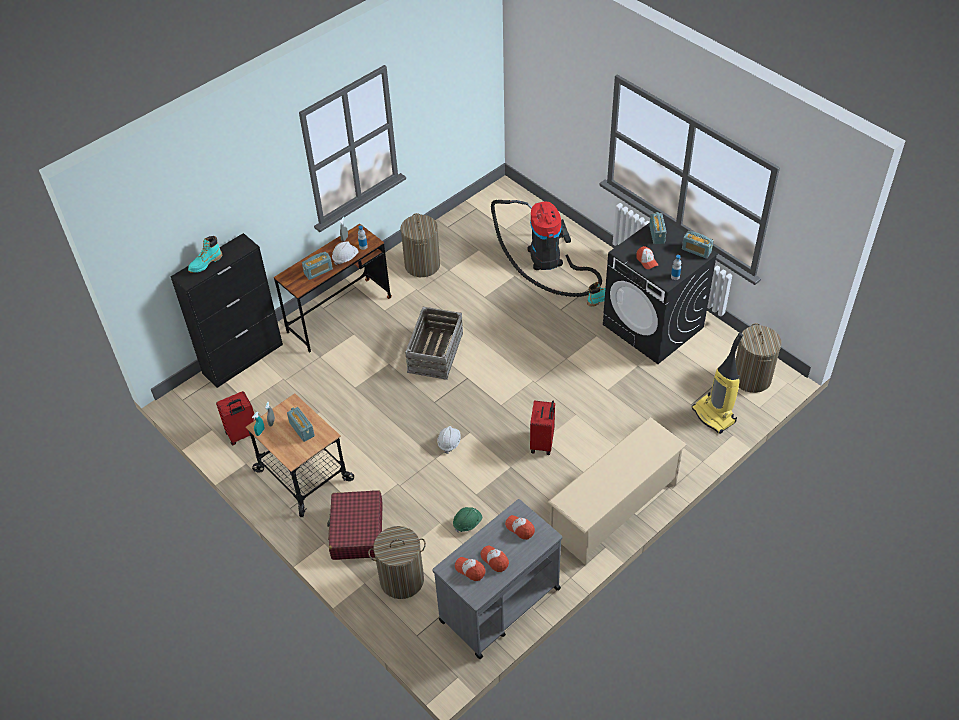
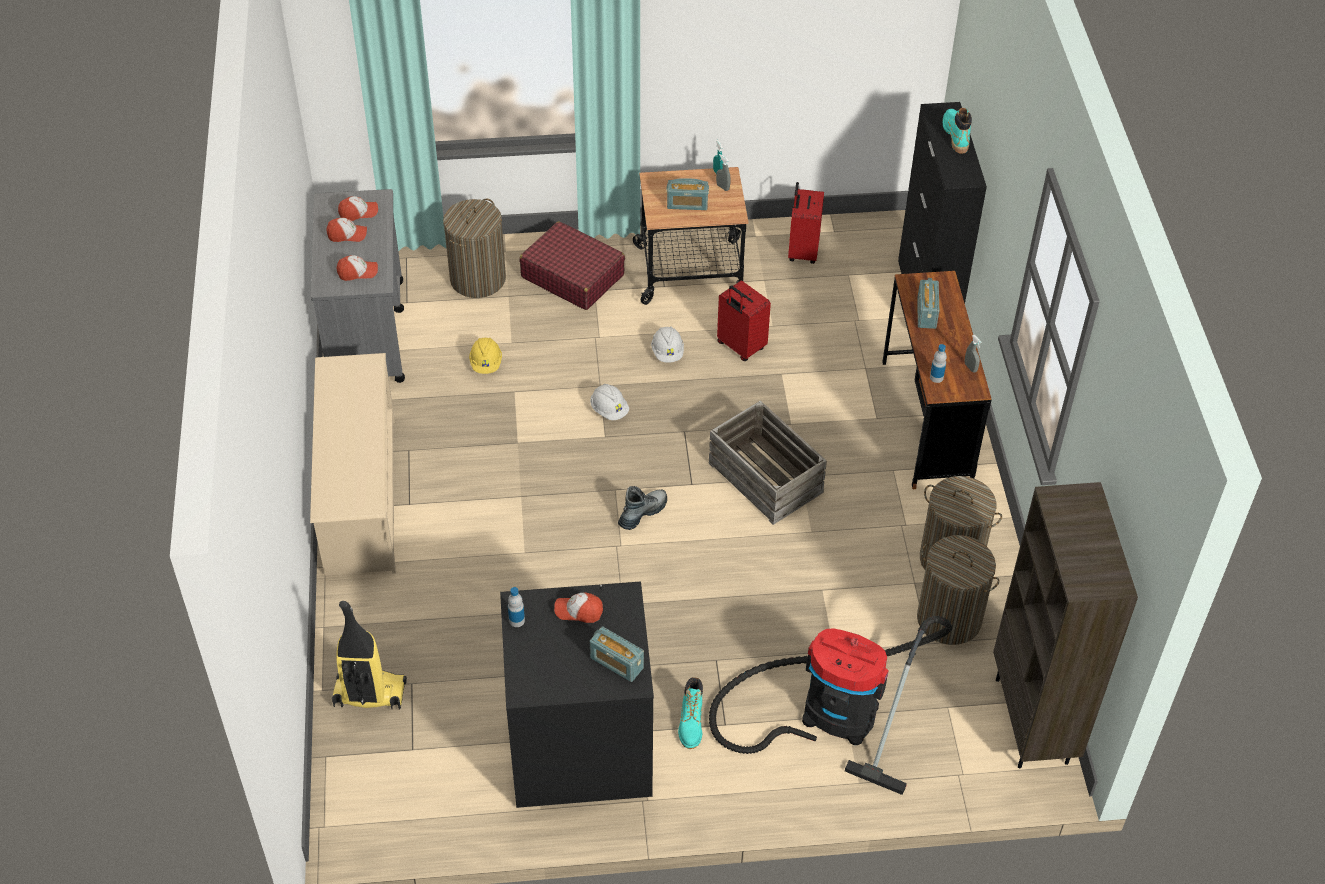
camera: 125 degrees right, 0 degrees up
(345, 258) = (929, 350): white hard hat -> white hard hat (667, 352)
(467, 523) = (486, 363): green hard hat -> yellow hard hat
(486, 203) = (1033, 721): none -> brown bookcase
(505, 385) = (642, 513): none -> boot
(543, 443) = (517, 492): red suitcase -> red suitcase (740, 347)
(696, 250) = (538, 685): radio -> none
(751, 378) = (376, 789): laundry basket -> laundry basket (949, 618)

